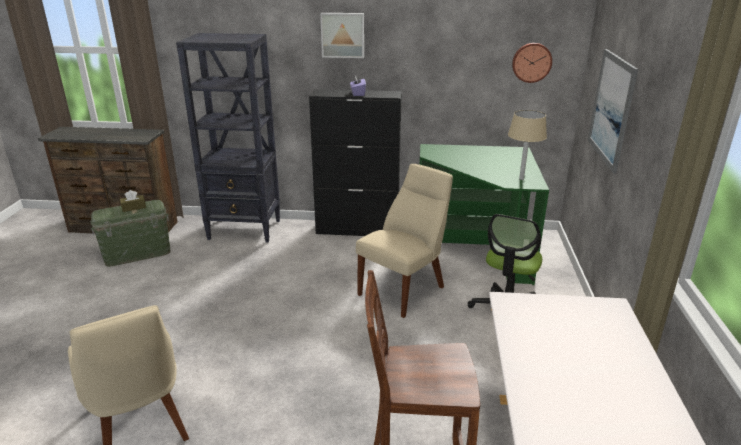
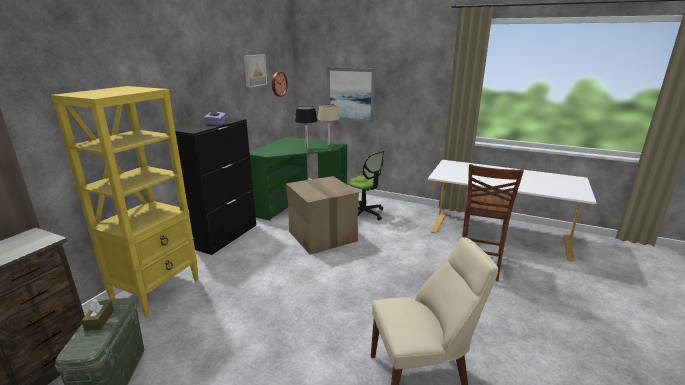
camera: 70 degrees left, 5 degrees down
(245, 230) = (157, 290): black bookcase -> yellow bookcase
(343, 35) = (185, 79): picture -> picture (254, 70)
(404, 289) = (322, 236): beige chair -> cardboard box
(486, 169) = (307, 148): none -> black table lamp

